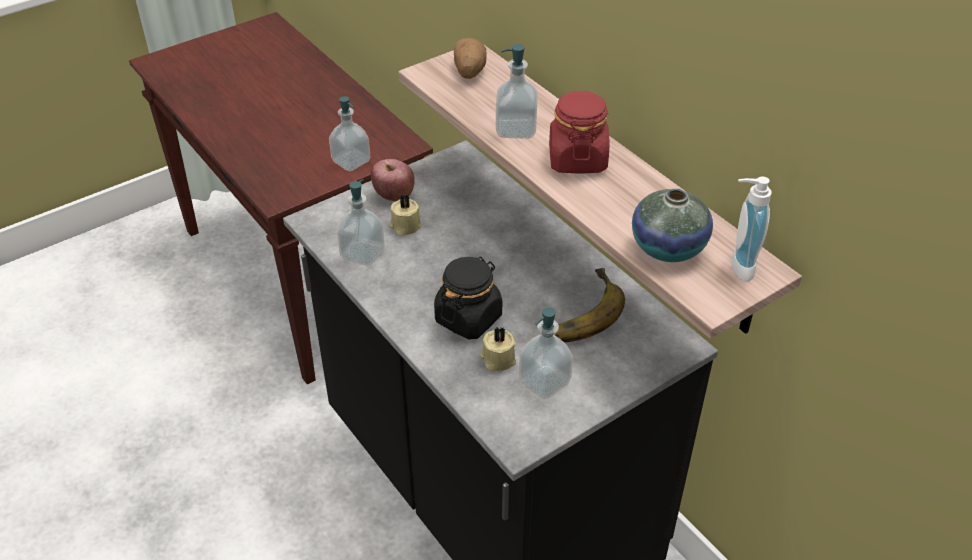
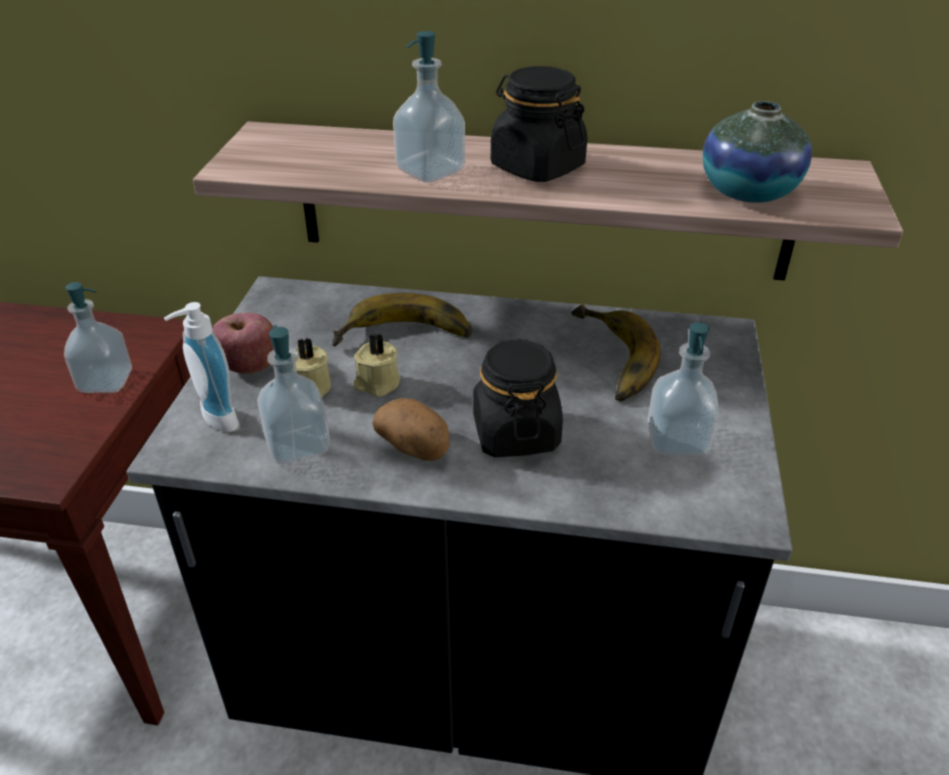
camera: 45 degrees left, 5 degrees down
(469, 71) = (286, 147): potato -> potato (415, 448)
(488, 227) = (404, 339): none -> banana
(497, 359) = (604, 451): beige candle -> beige candle (377, 383)
(577, 159) = (536, 167): red jar -> black jar
(737, 266) = (821, 177): soap dispenser -> soap dispenser (214, 421)

